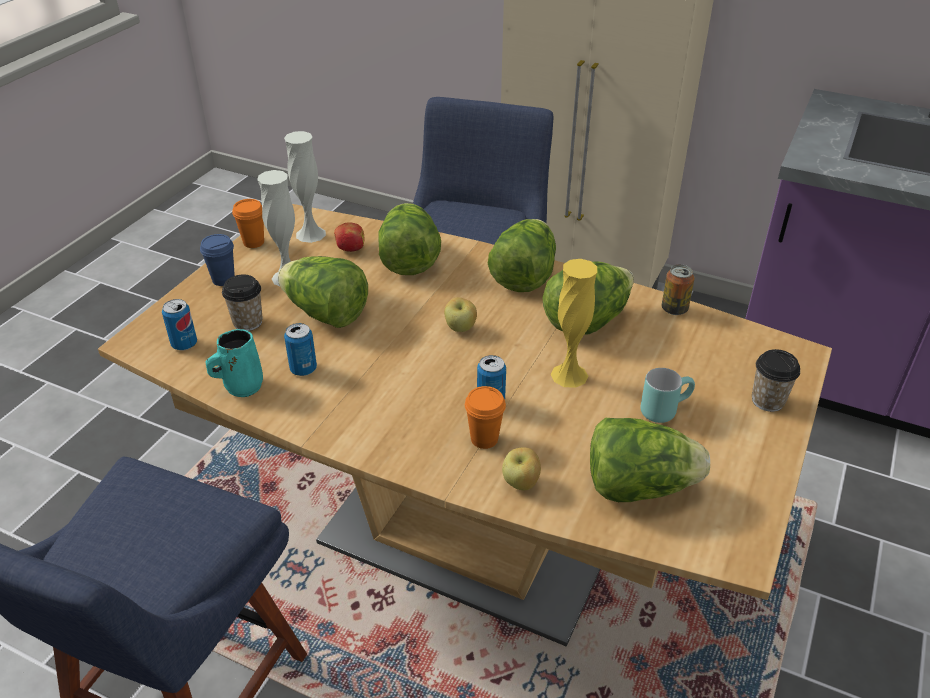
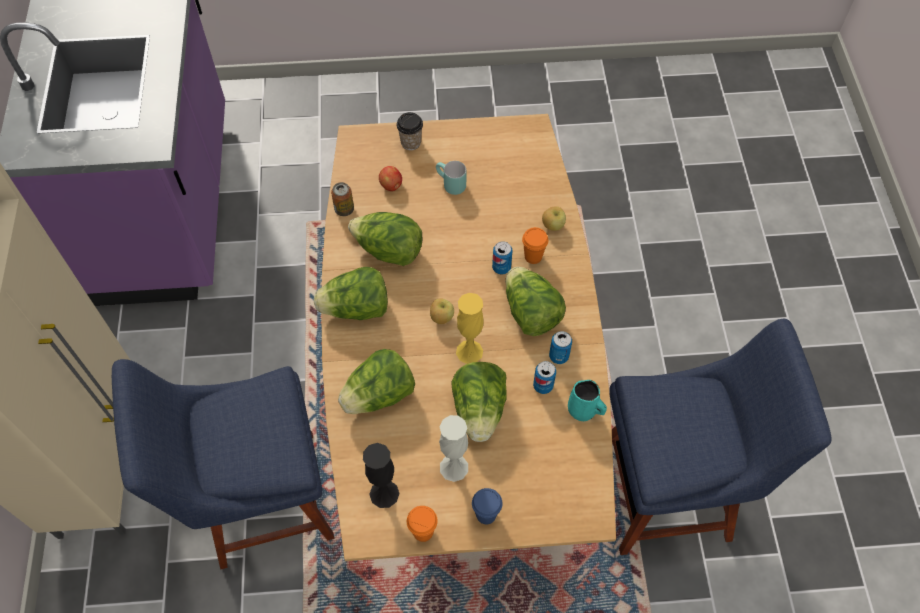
camera: 120 degrees left, 20 degrees up
(184, 344) = (571, 480): can -> can (558, 356)
(248, 322) = (522, 456): cup -> none
(310, 234) = (384, 493): white vase -> black vase
(350, 249) = (388, 447): apple -> apple (391, 186)
(569, 375) = (449, 239): yellow vase -> yellow vase (469, 351)
(638, 486) = (518, 177): lettuce -> lettuce (530, 313)

